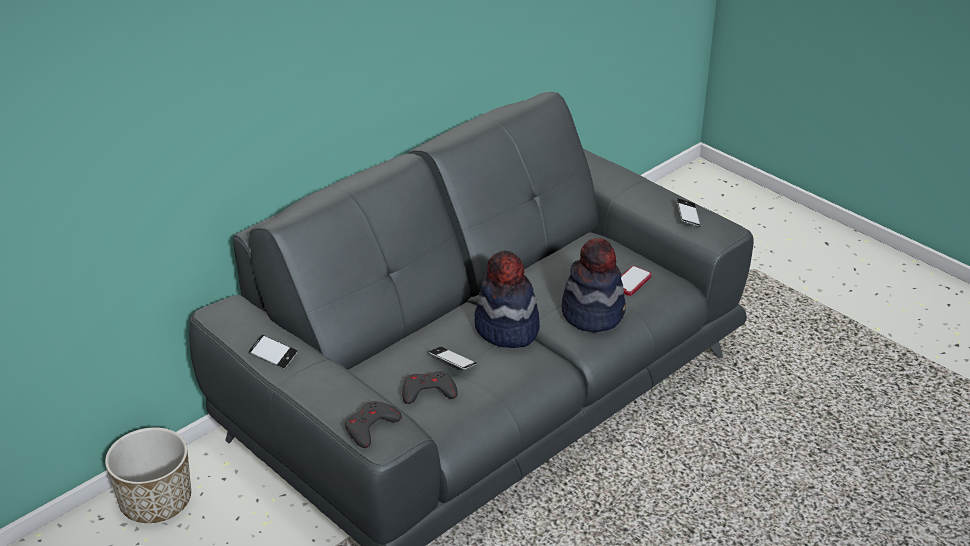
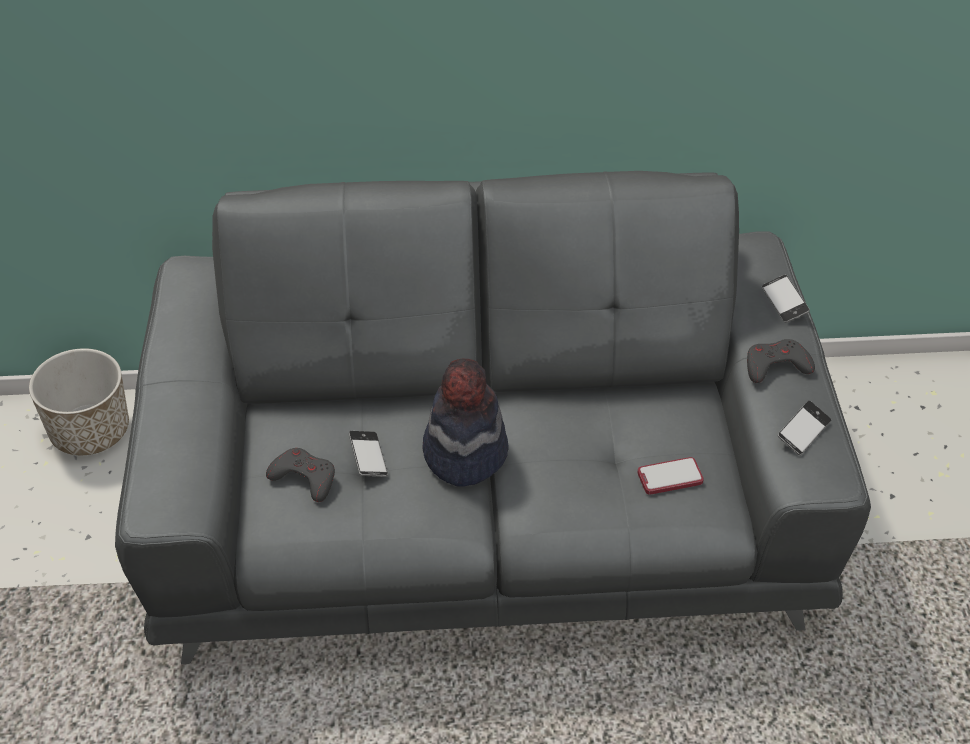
camera: 40 degrees right, 10 degrees up
(273, 355) = (176, 348): phone -> phone (784, 302)
(371, 427) = (162, 486): grey game controller -> grey game controller (776, 366)
(593, 313) = (579, 490): hat -> none

